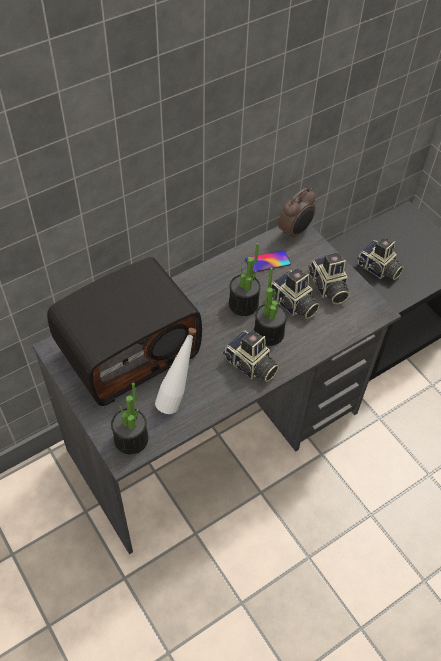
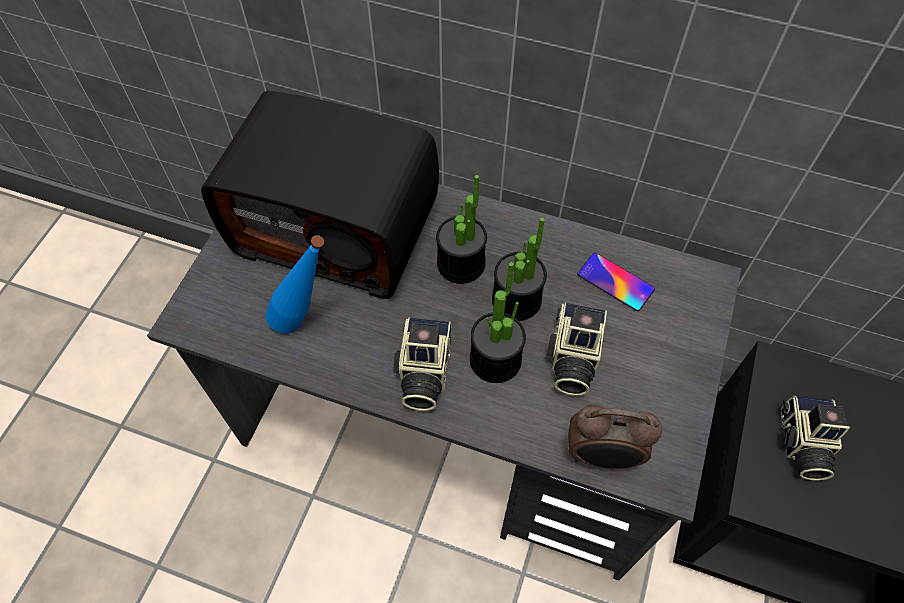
camera: 55 degrees right, 5 degrees up
(131, 439) = (212, 313): potted plant -> potted plant (461, 264)
(177, 398) = (306, 322): white bottle -> blue bottle
(295, 232) = (701, 281): alarm clock -> alarm clock (602, 456)
(327, 288) = (644, 384): camera -> none

